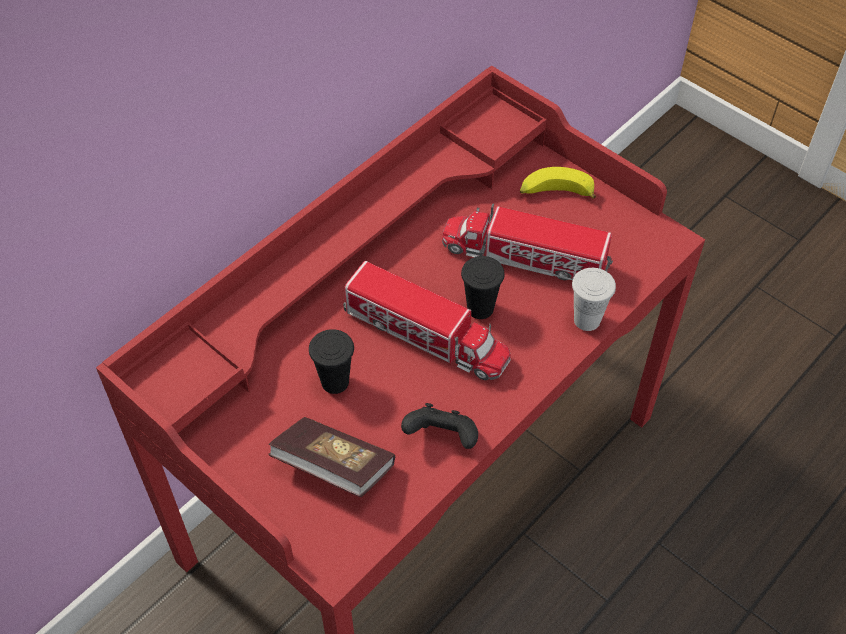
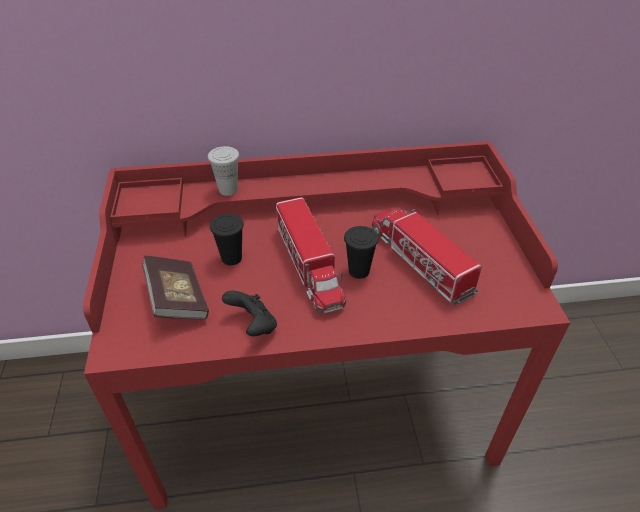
camera: 40 degrees right, 10 degrees down
(555, 193) = (478, 237): banana -> none
(587, 320) = (423, 319): white cup -> white cup (228, 190)

